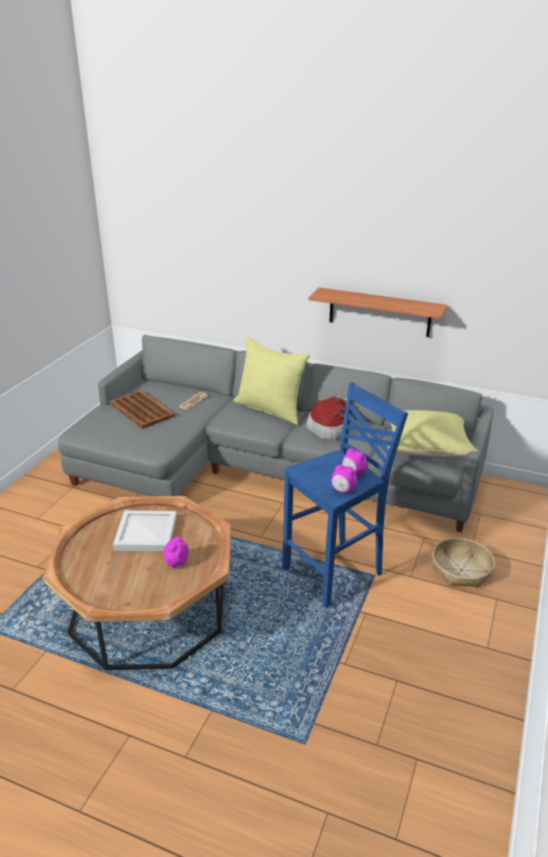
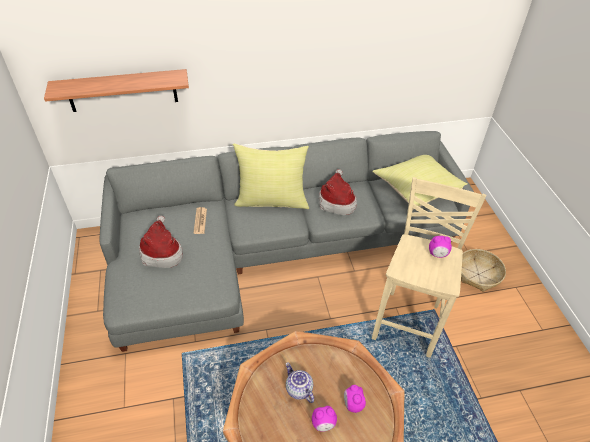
camera: 35 degrees left, 15 degrees up
(141, 409) = (162, 252): brown tray -> hat
(145, 533) = (298, 389): white tray -> teapot
(335, 572) = (408, 321): blue stool -> beige stool
(343, 490) = (448, 275): alarm clock -> alarm clock (323, 424)
(379, 312) = (344, 85): shelf -> shelf (122, 90)

